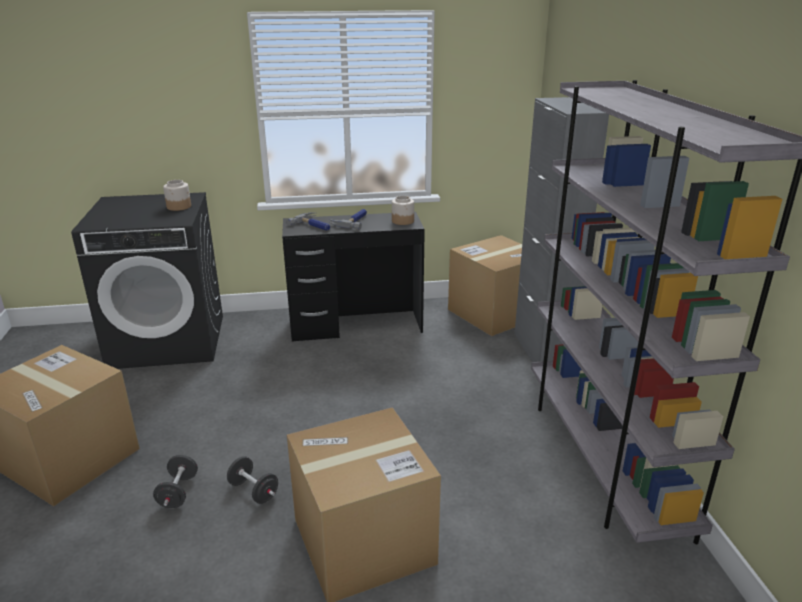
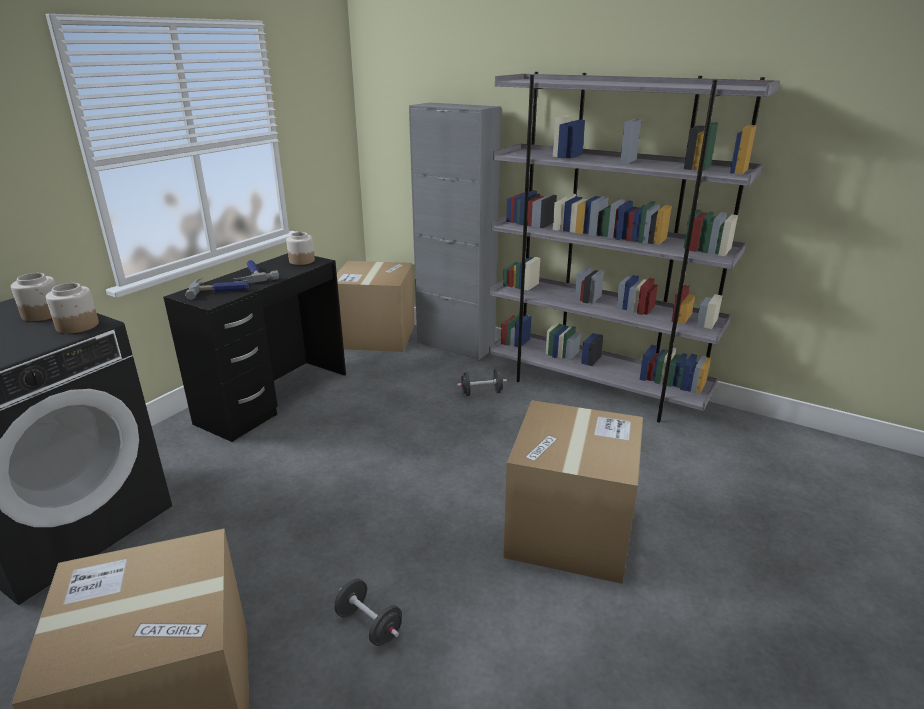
camera: 50 degrees left, 0 degrees up
(174, 219) = (77, 326): none -> jar
(254, 491) = (433, 567): black dumbbell -> black dumbbell (481, 393)

